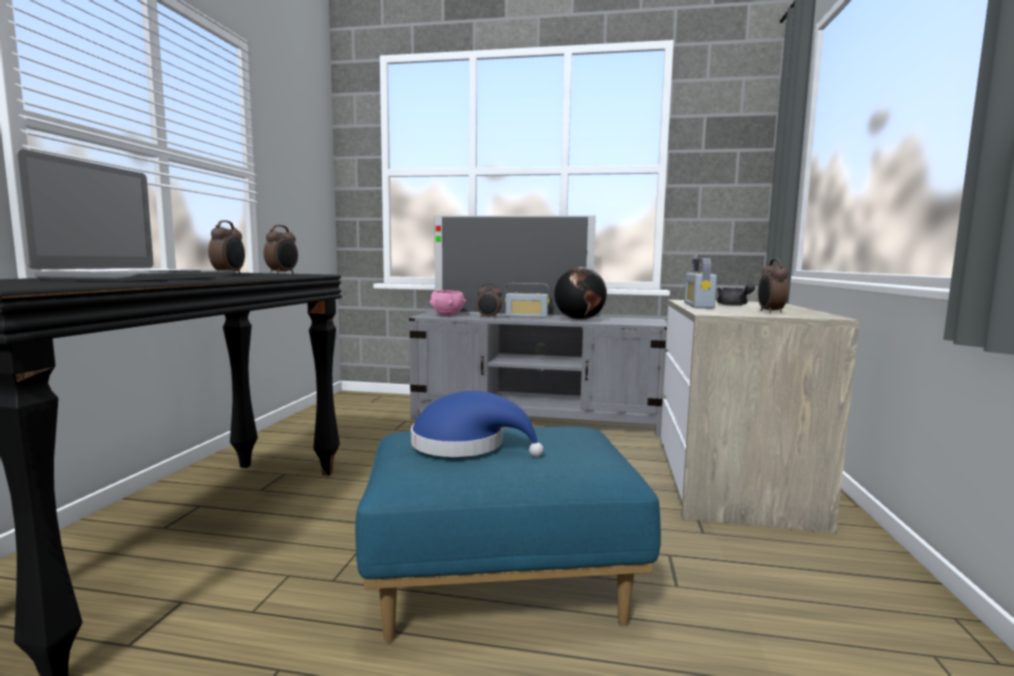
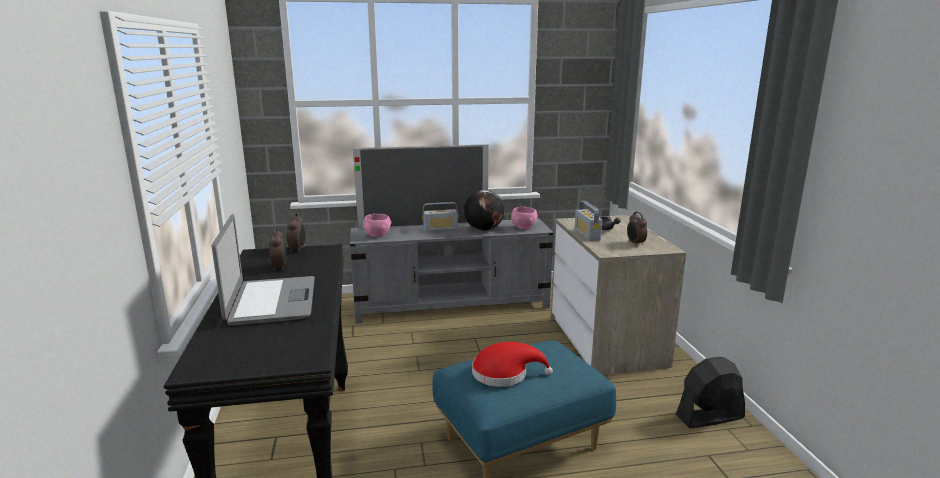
camera: 20 degrees left, 10 degrees up
(466, 445) = (504, 373): blue hat -> red hat
(488, 317) = (414, 235): alarm clock -> none
(633, 321) = (523, 228): none -> pink bowl
(894, 624) = (709, 417): none -> black fan

